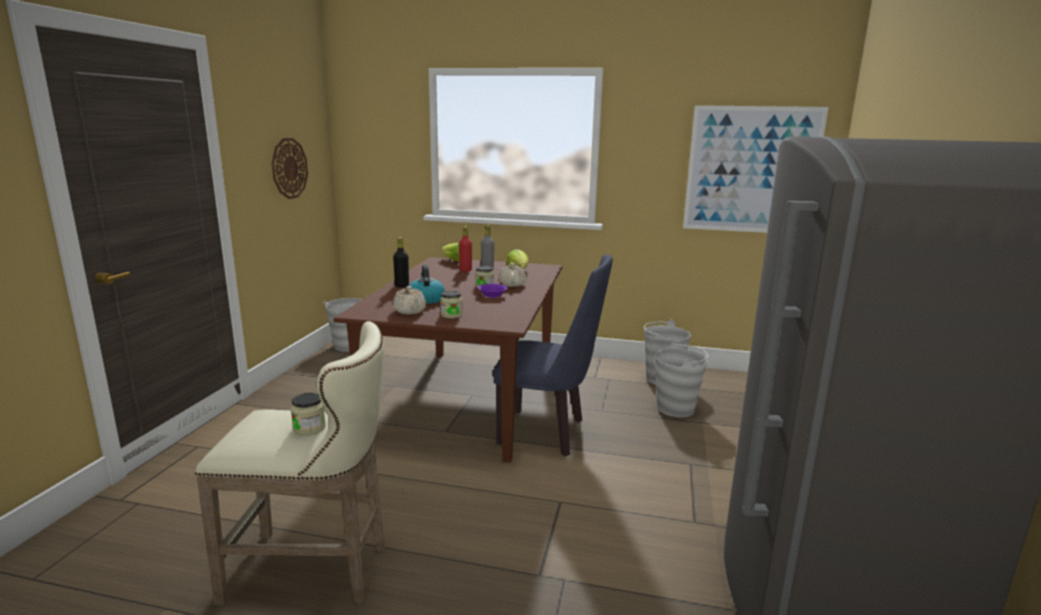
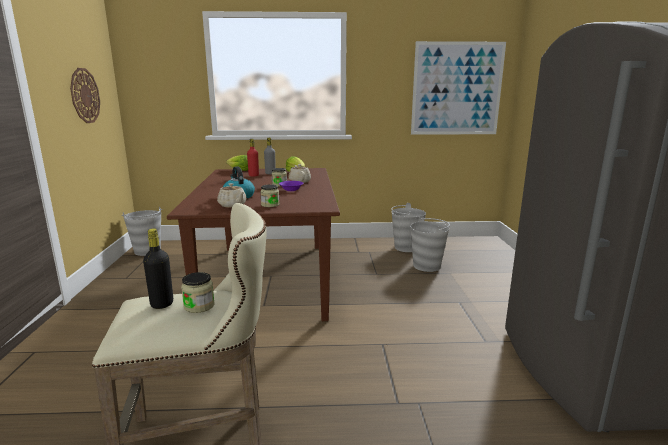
camera: 15 degrees left, 0 degrees up
(402, 286) = (209, 189): black bottle -> black bottle (162, 304)
(549, 433) = (346, 295): blue chair -> none

